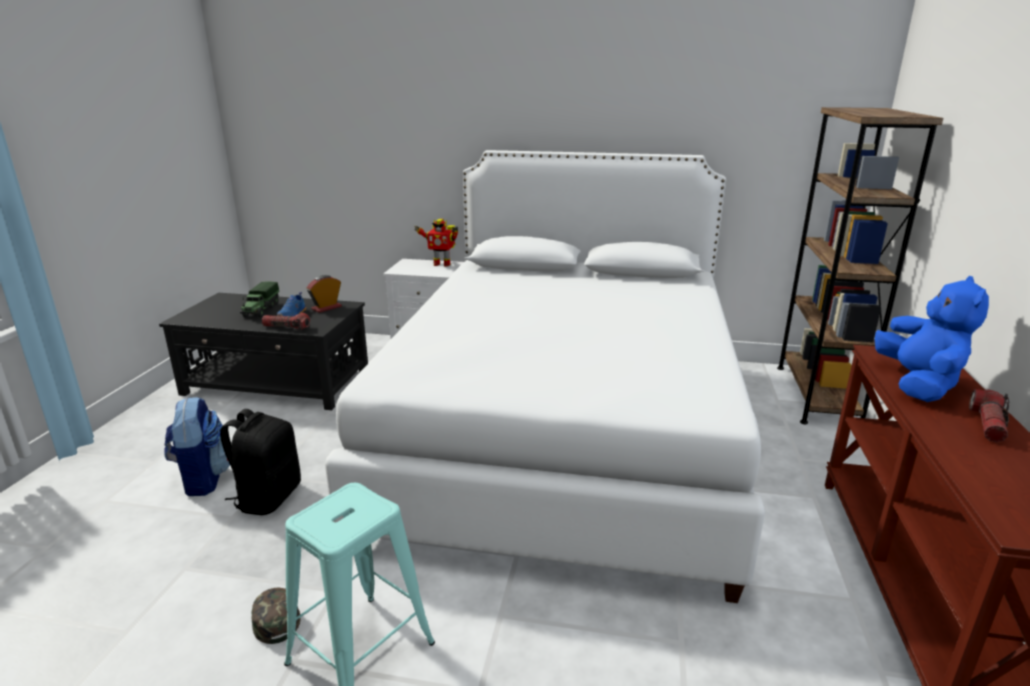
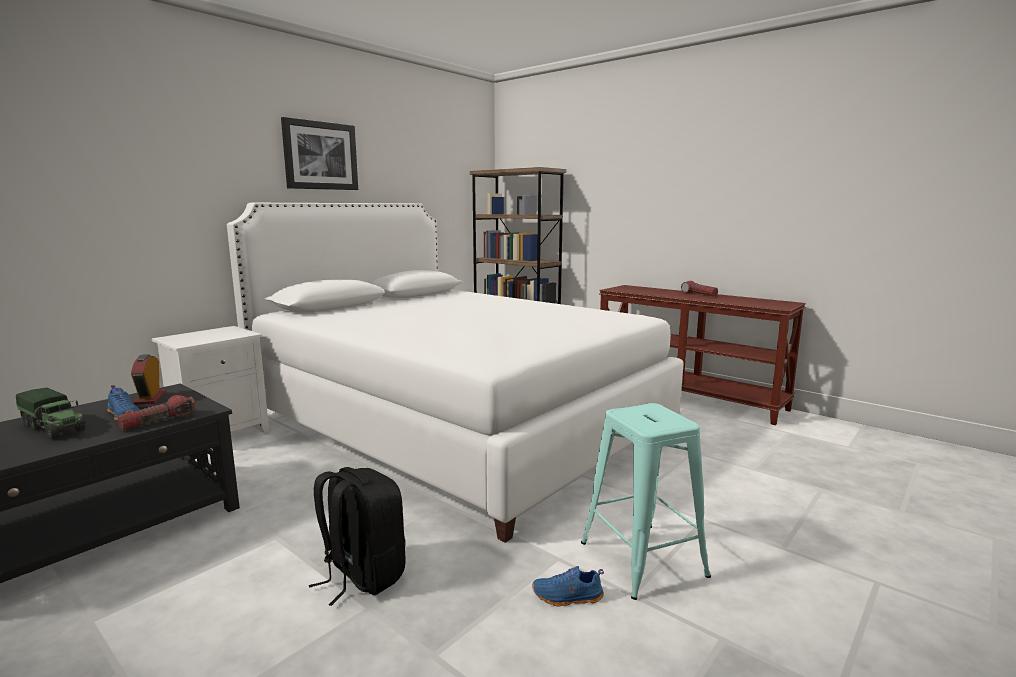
camera: 60 degrees left, 10 degrees down
(203, 479) = (248, 623): backpack -> none
(274, 616) = (567, 597): green cap -> blue shoe
(441, 264) = (216, 331): toy robot -> none
(577, 97) = (320, 156): none -> picture
(918, 384) = (653, 292): blue plush toy -> none

